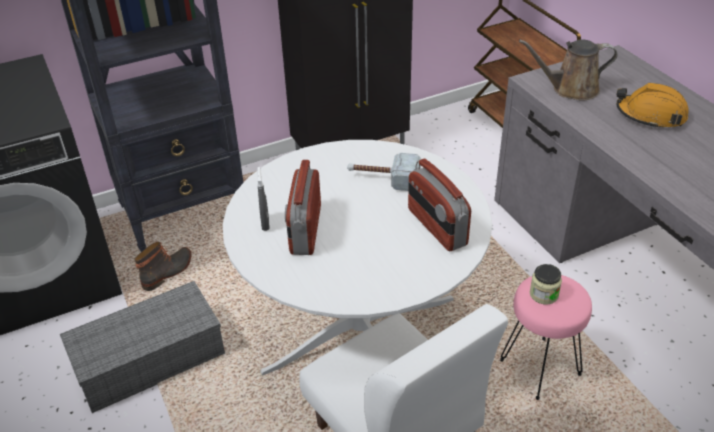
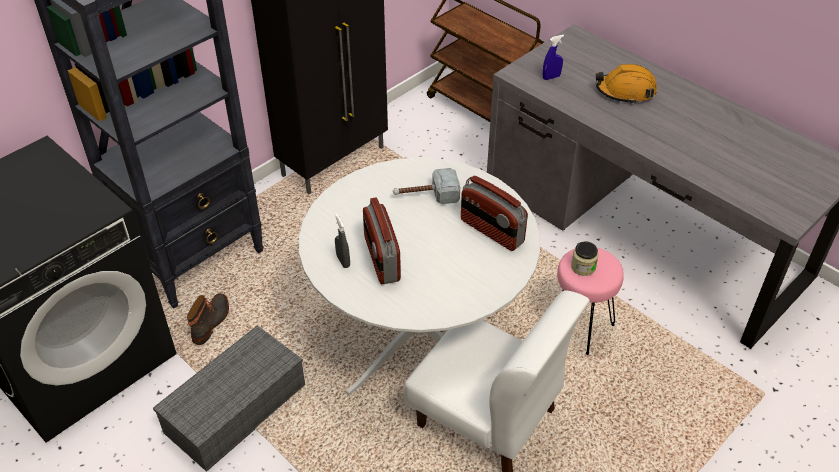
camera: 20 degrees left, 5 degrees up
(570, 89) = (551, 77): brown watering can -> blue spray bottle

